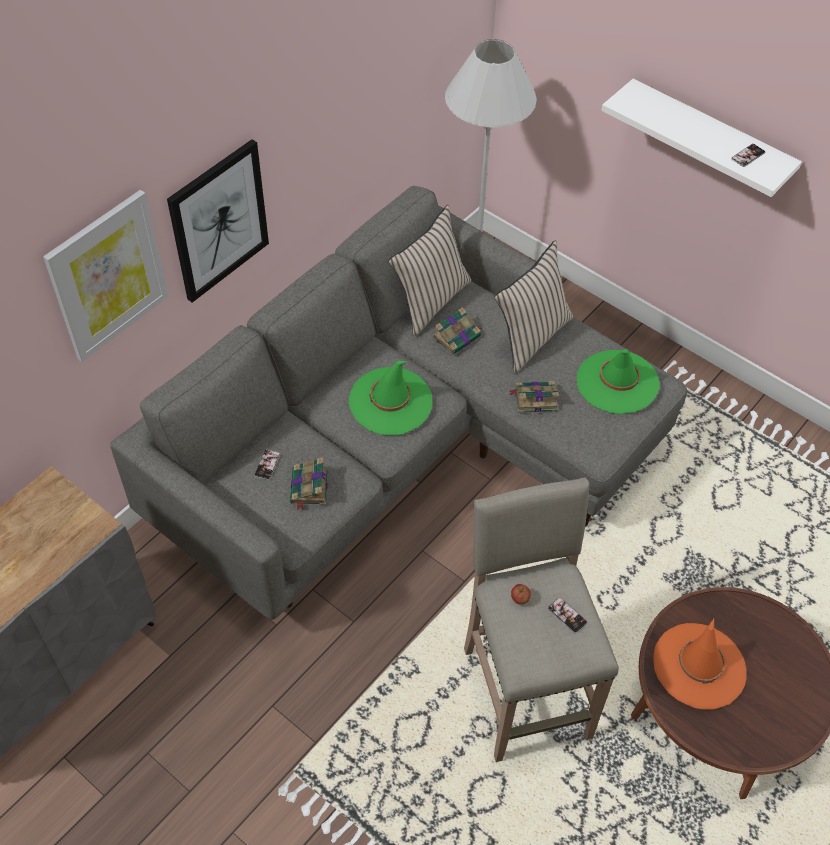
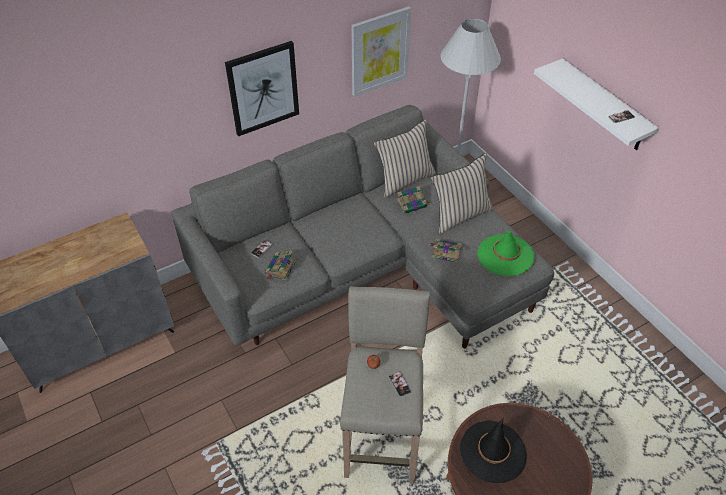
camera: 20 degrees right, 5 degrees down
(107, 276) = (178, 100): picture -> picture (379, 51)
(390, 402) = (353, 231): green hat -> none
(699, 666) = (493, 451): orange hat -> black hat

